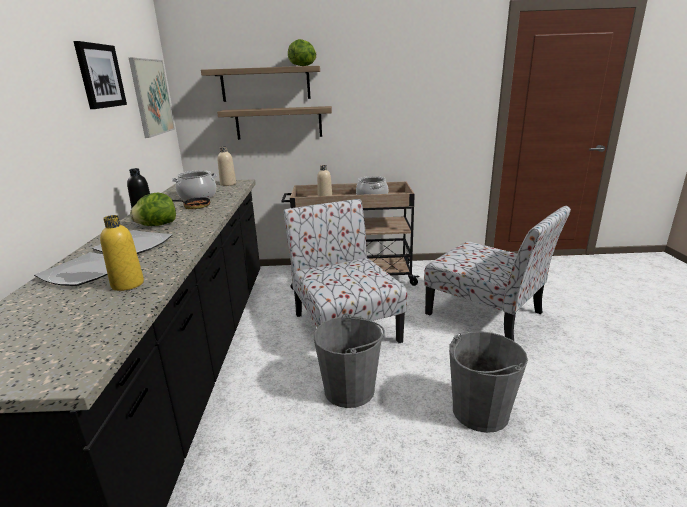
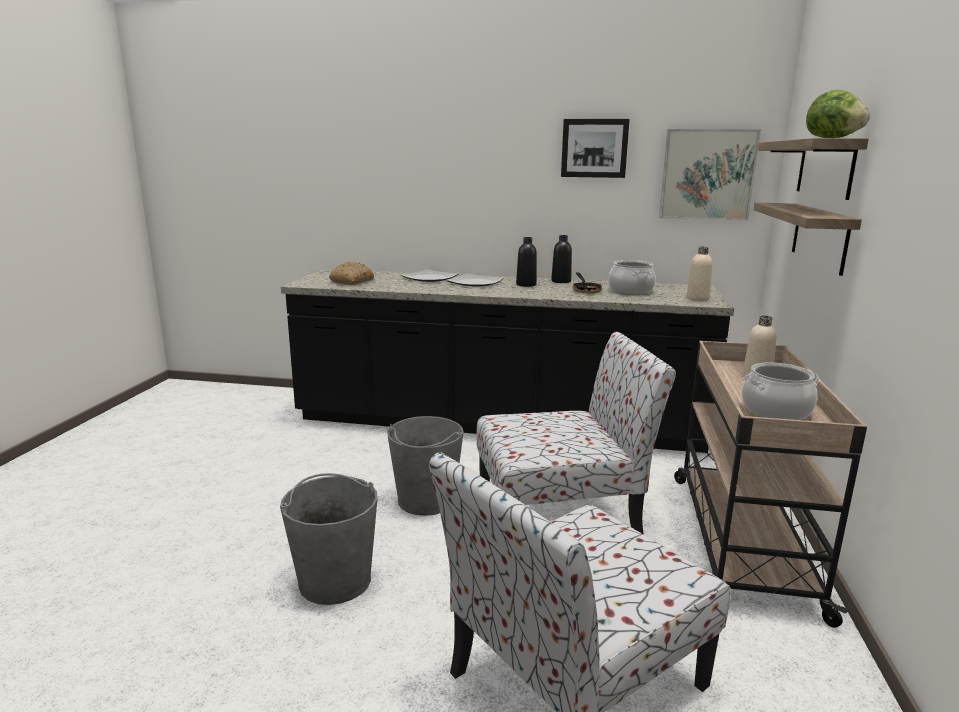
camera: 100 degrees right, 5 degrees down
(78, 324) = (352, 281): none -> bread
(127, 284) = (398, 285): yellow bottle -> none
(157, 225) = (526, 285): lettuce -> black bottle

